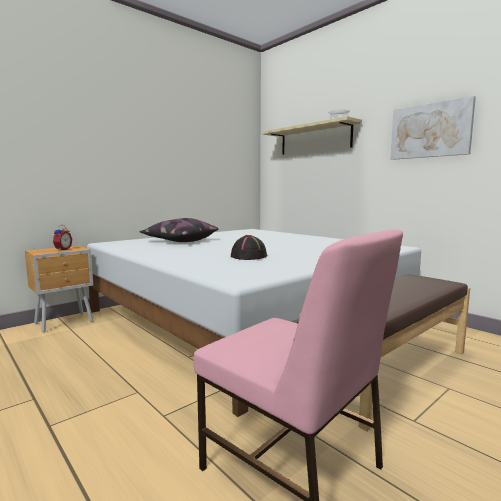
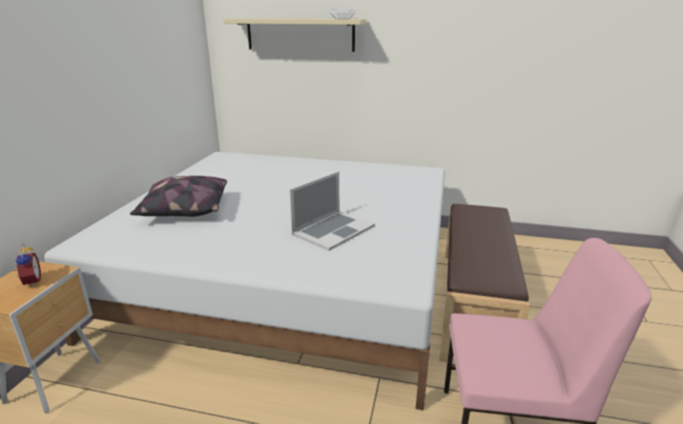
camera: 35 degrees left, 15 degrees up
(249, 256) = (333, 230): black hat -> laptop
(430, 131) = (446, 44): picture -> none

